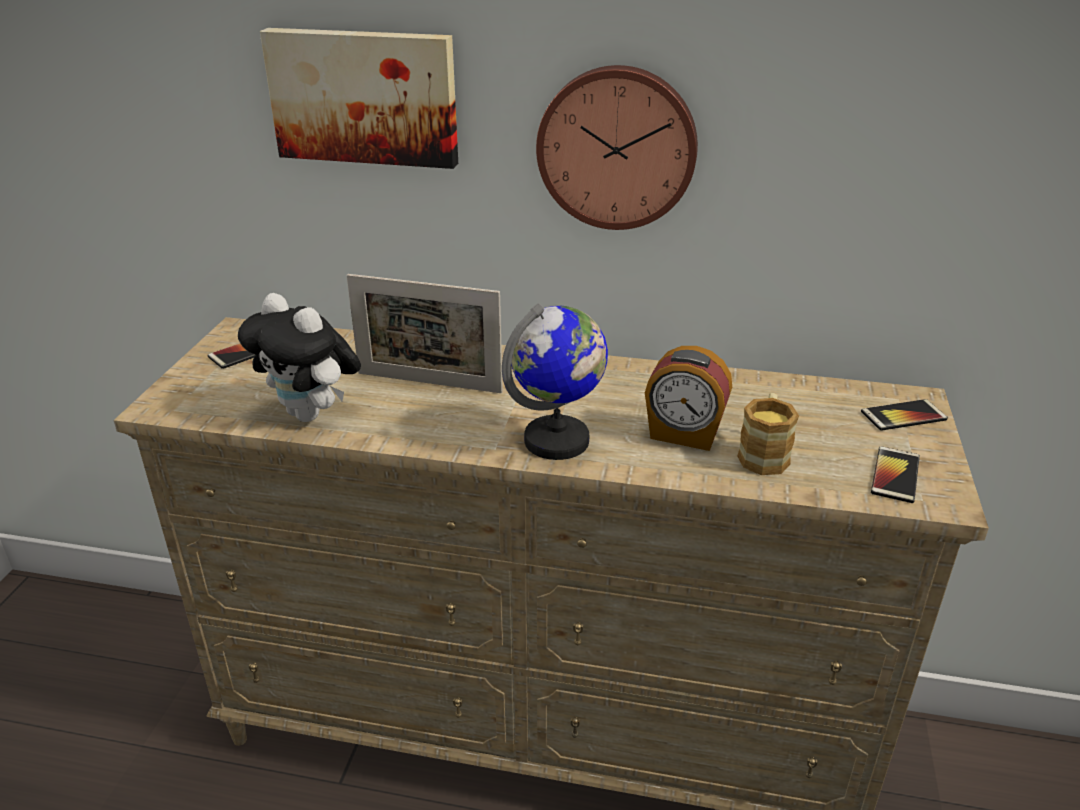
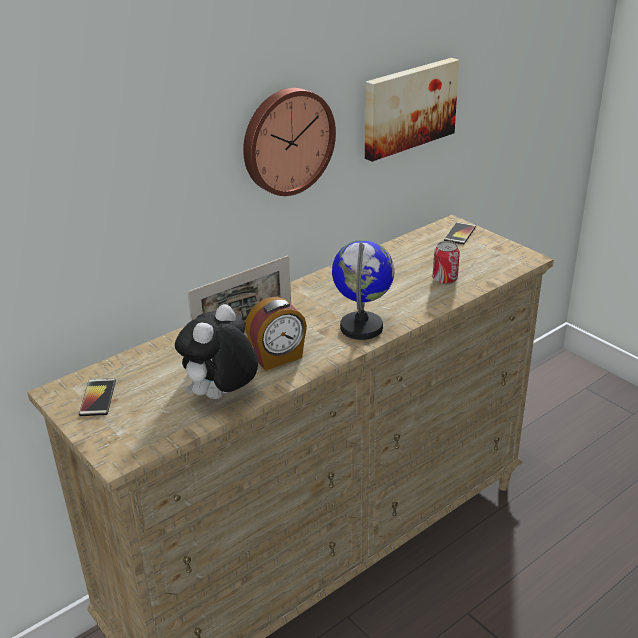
camera: 50 degrees left, 0 degrees up
(312, 414) = (221, 397): plush toy -> plush toy turned 135 degrees clockwise
(364, 96) = (125, 163): picture -> picture (408, 107)
(683, 435) = (403, 291): alarm clock -> alarm clock (278, 358)
(764, 453) = (445, 279): mug -> can
(895, 475) = (498, 258): phone -> none

